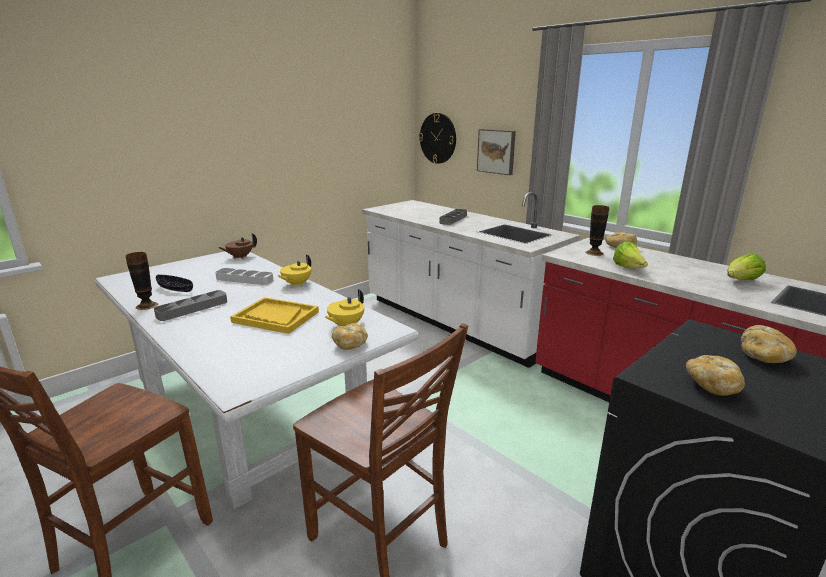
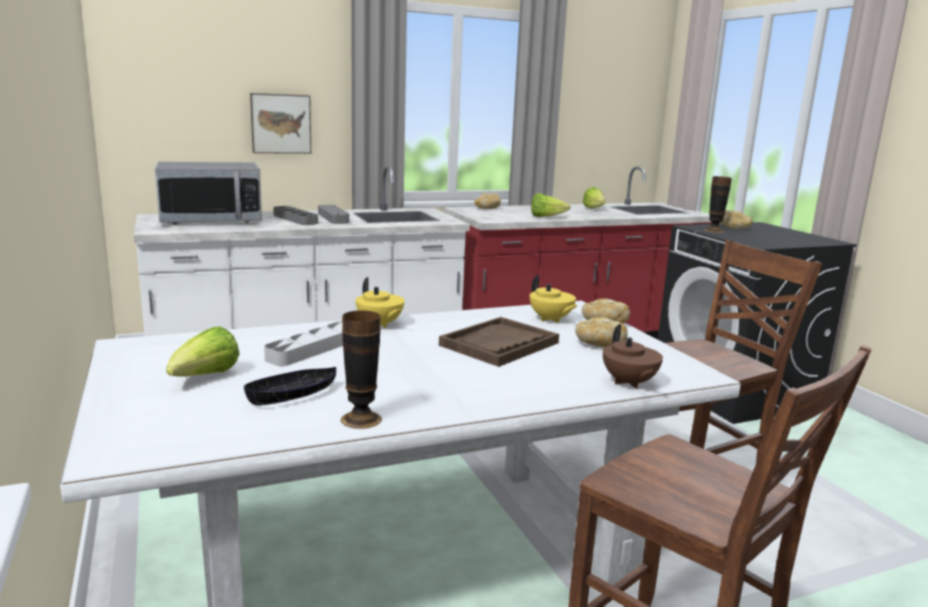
camera: 70 degrees left, 5 degrees down
(192, 309) = (417, 386): grey tray -> grey tray (333, 218)
(197, 271) = (205, 377): none -> lettuce
(240, 257) = (166, 344): brown teapot -> brown teapot (629, 383)
(275, 317) = (499, 344): yellow tray -> brown tray
(419, 210) = (211, 220): none -> microwave
(438, 138) = (157, 108): wall clock -> none
(594, 253) = (494, 214): vase -> vase (714, 230)
(711, 386) = (772, 240): bread -> bread (598, 345)

